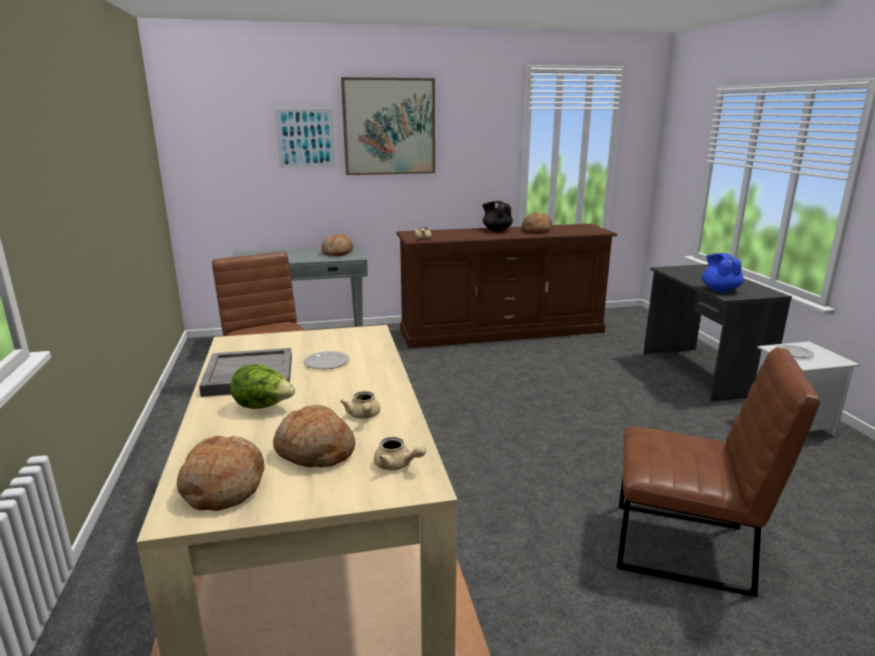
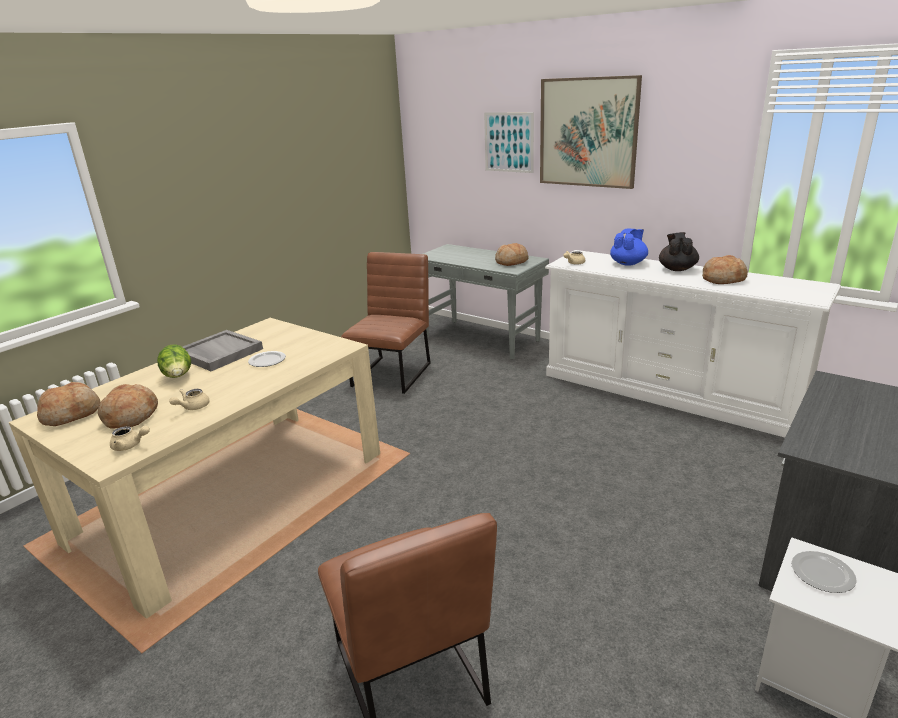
camera: 50 degrees right, 5 degrees up
(397, 465) = (130, 446): beige teapot -> beige teapot turned 75 degrees counterclockwise
(502, 331) = (669, 392): brown cabinet -> white cabinet
(719, 290) = (820, 435): blue teapot -> blue teapot (628, 263)

